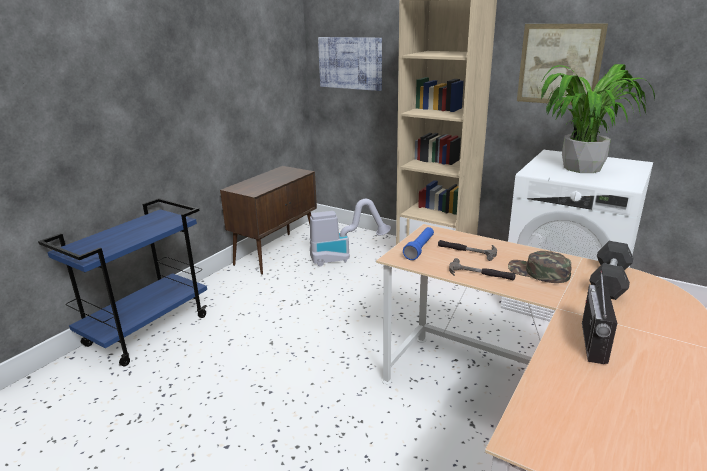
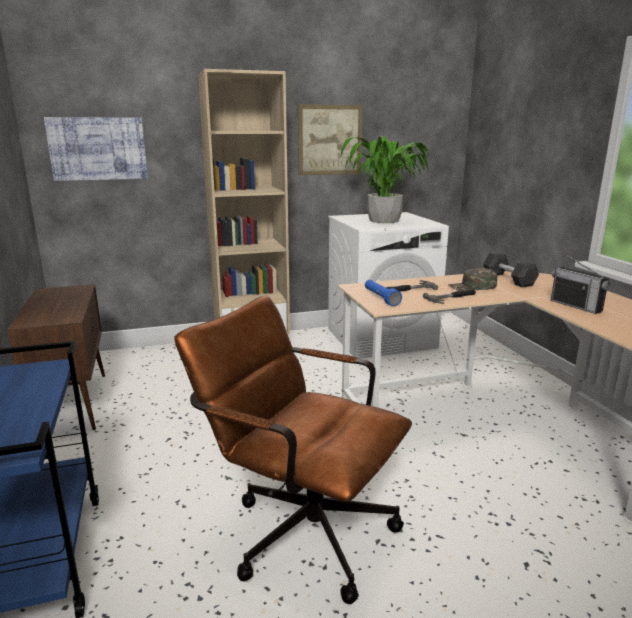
camera: 50 degrees left, 5 degrees down
(253, 398) = (300, 528): none -> brown office chair
(344, 257) = (163, 376): vacuum cleaner -> none

